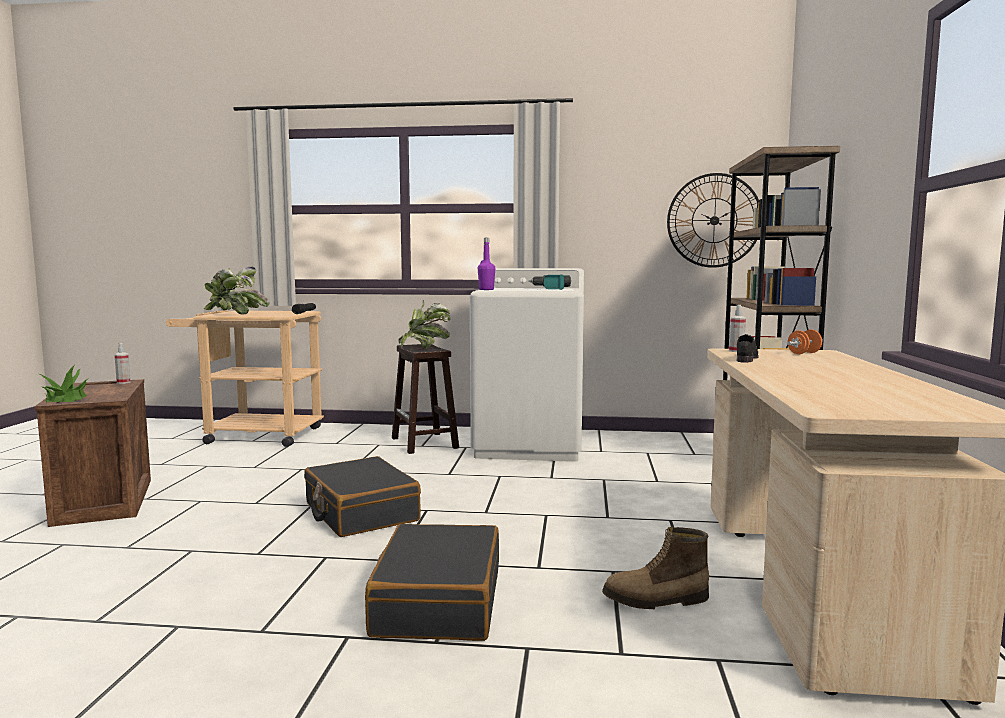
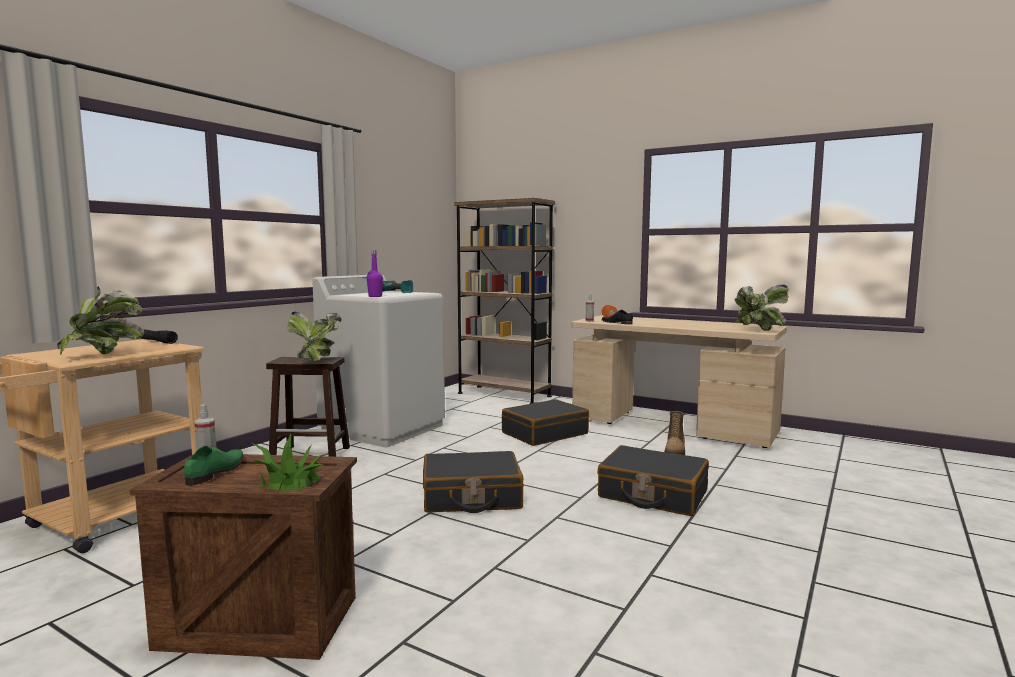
camera: 65 degrees left, 0 degrees up
(98, 387) = (217, 471): none -> green shoe
(621, 507) = (544, 433): none -> black suitcase
(714, 220) = (429, 236): wall clock -> none
(854, 407) = (757, 330): none -> potted plant

